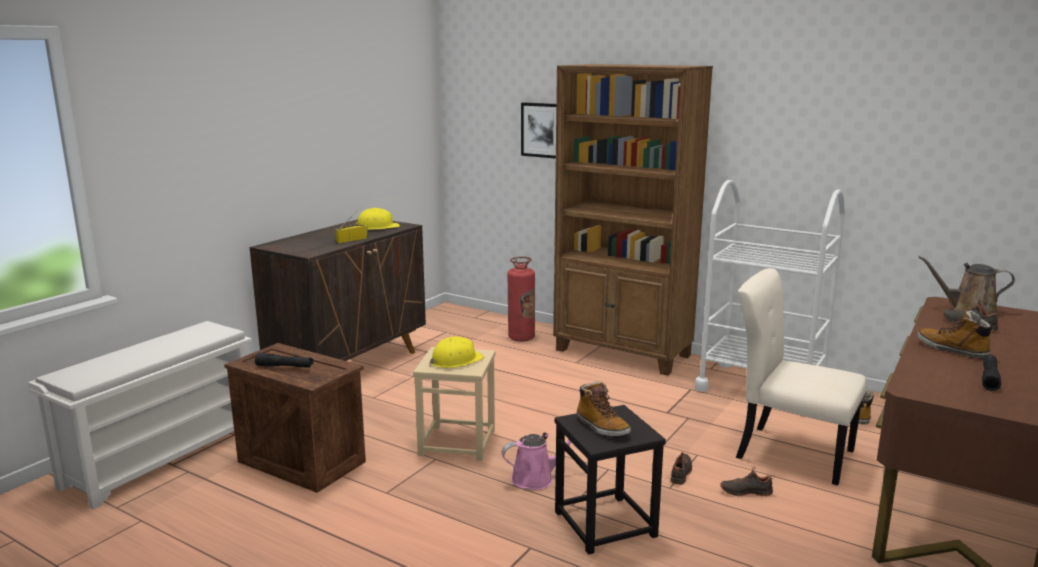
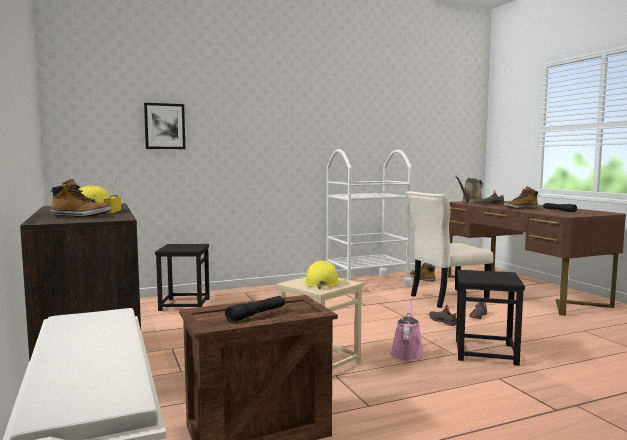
camera: 55 degrees left, 10 degrees down
(521, 338) = (184, 304): fire extinguisher -> black stool
(601, 427) = (487, 277): boot -> boot (80, 216)
(623, 353) = (268, 292): brown bookcase -> none

